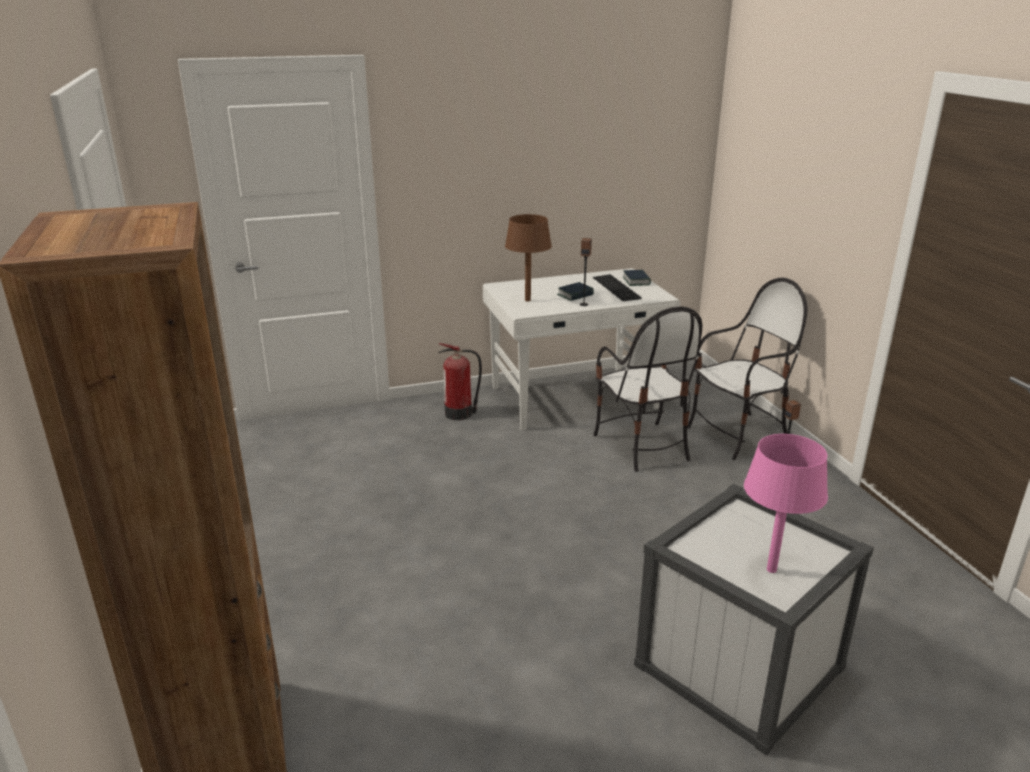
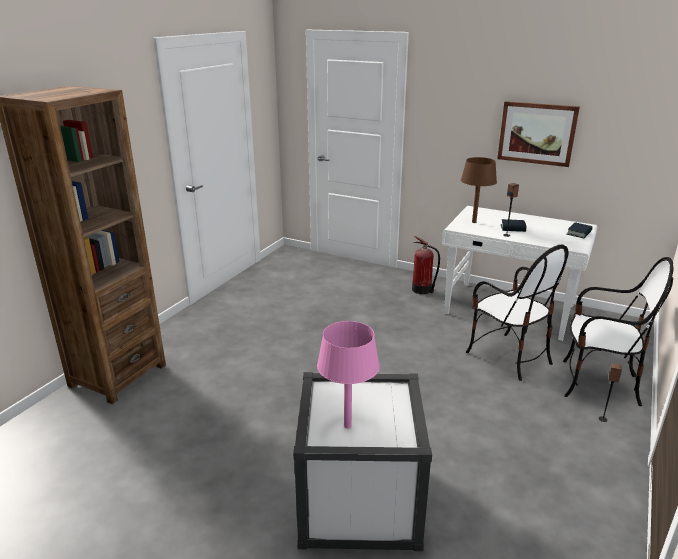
camera: 45 degrees right, 0 degrees up
(554, 173) = (537, 133): none -> picture
(616, 288) = (553, 232): keyboard -> none
(642, 446) = (508, 356): chair -> chair turned 60 degrees counterclockwise

